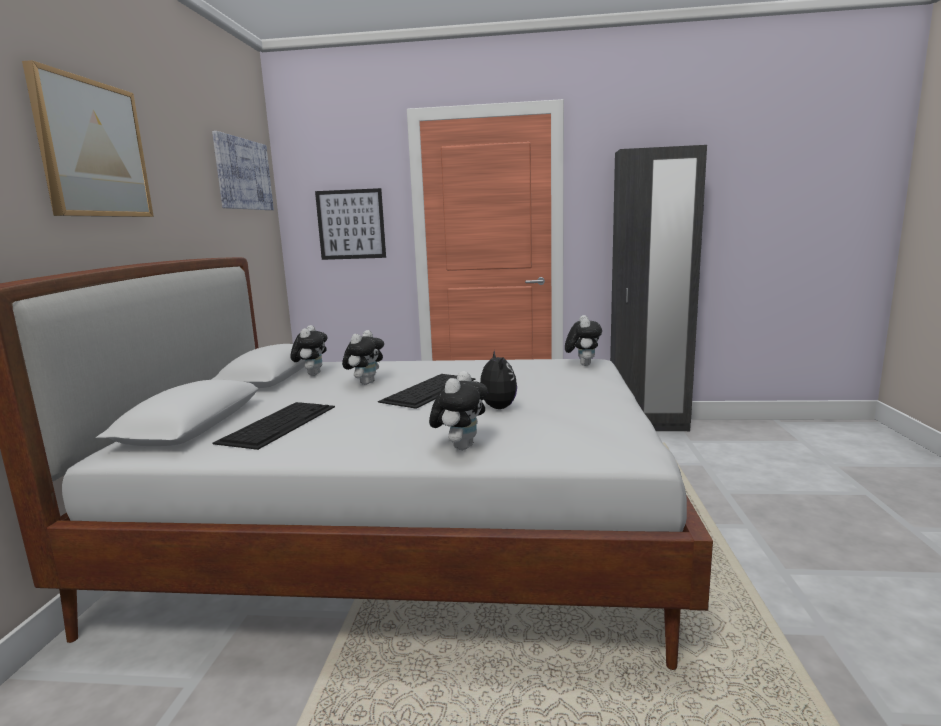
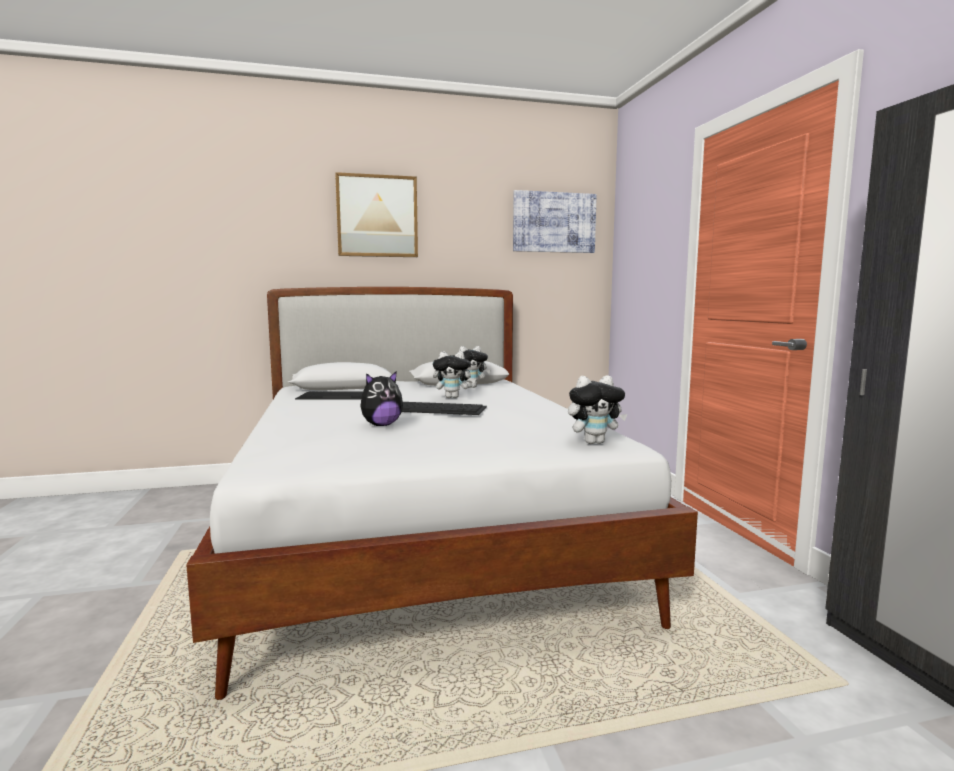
camera: 70 degrees right, 5 degrees down
(351, 224) = (647, 264): picture -> none
(460, 446) = (289, 428): plush toy -> none

